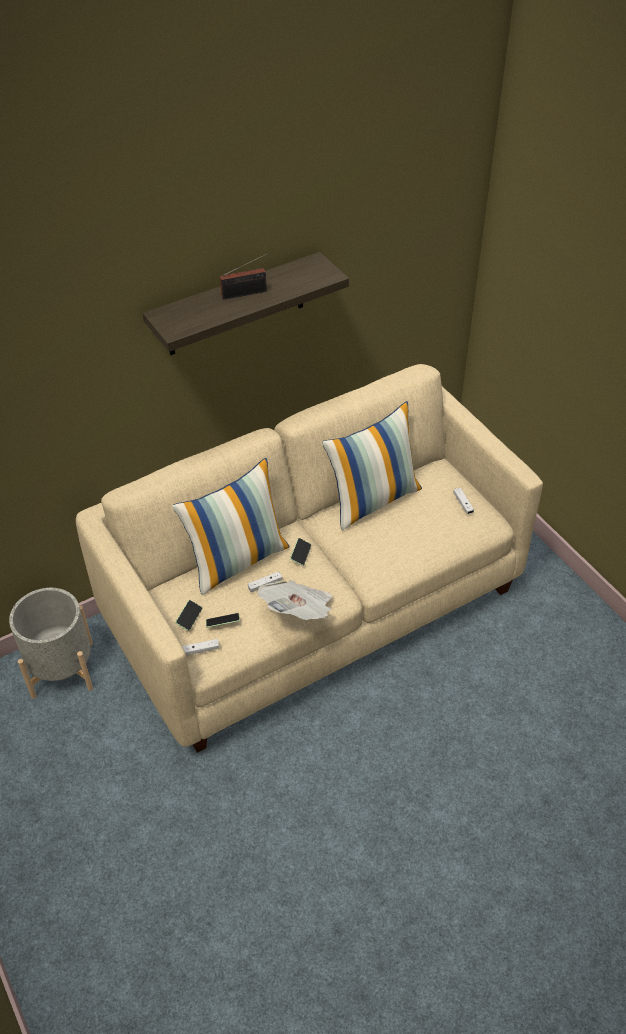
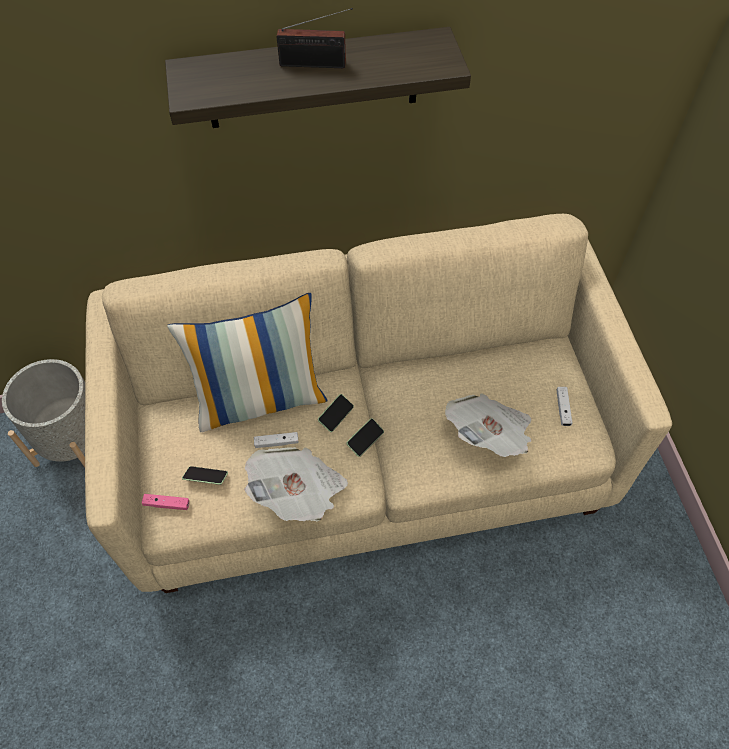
camera: 20 degrees right, 10 degrees up
(189, 618) = (172, 457): phone -> phone (365, 440)
(201, 650) = (167, 504): white game controller -> pink game controller
(373, 499) = (453, 368): pillow -> none
(419, 535) = (489, 435): none -> newspaper

